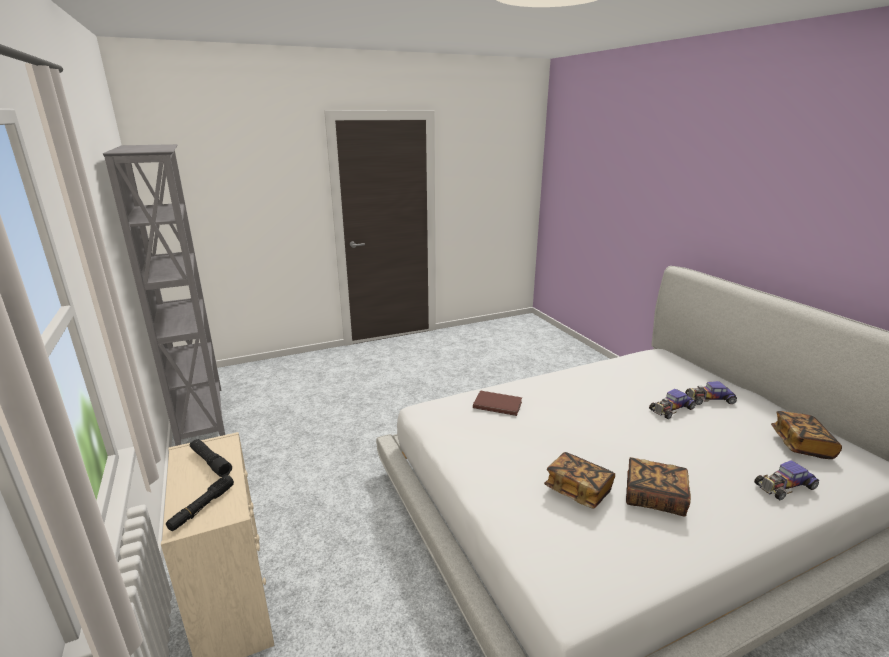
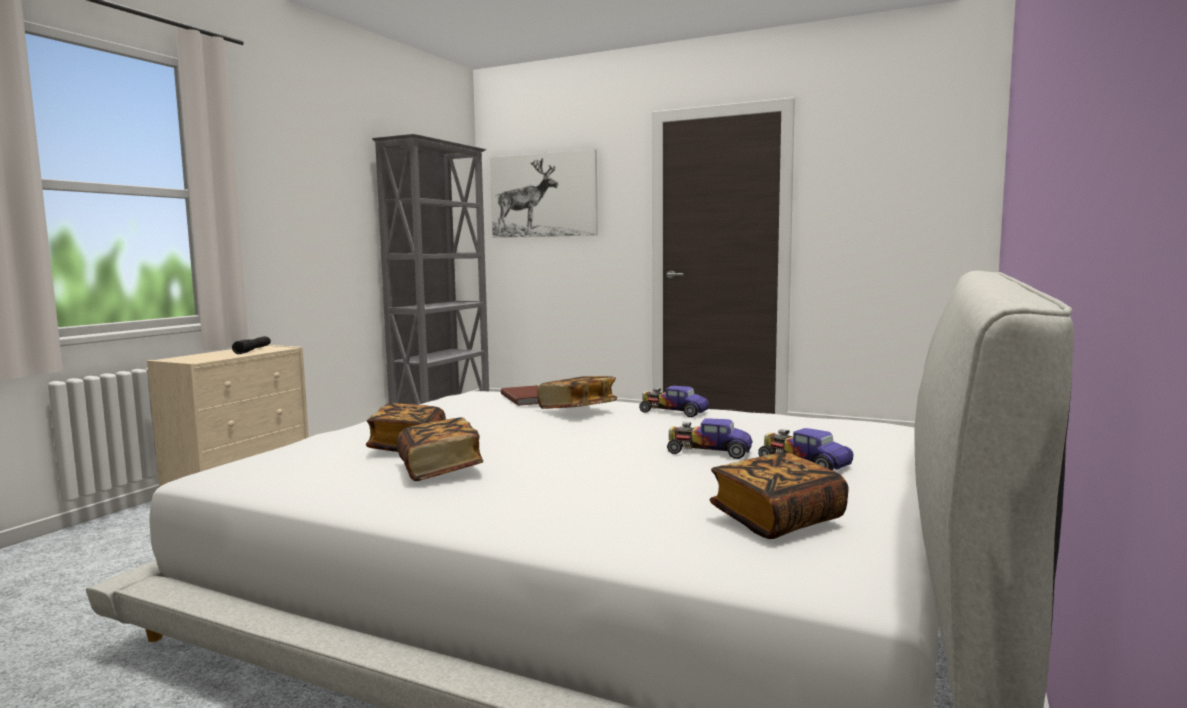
camera: 50 degrees right, 15 degrees down
(202, 507) = (193, 357): black flashlight -> none
(219, 183) = (543, 195): none -> picture
(545, 402) = (577, 409): none -> book
(784, 486) = (599, 519): toy car -> toy car (673, 411)

